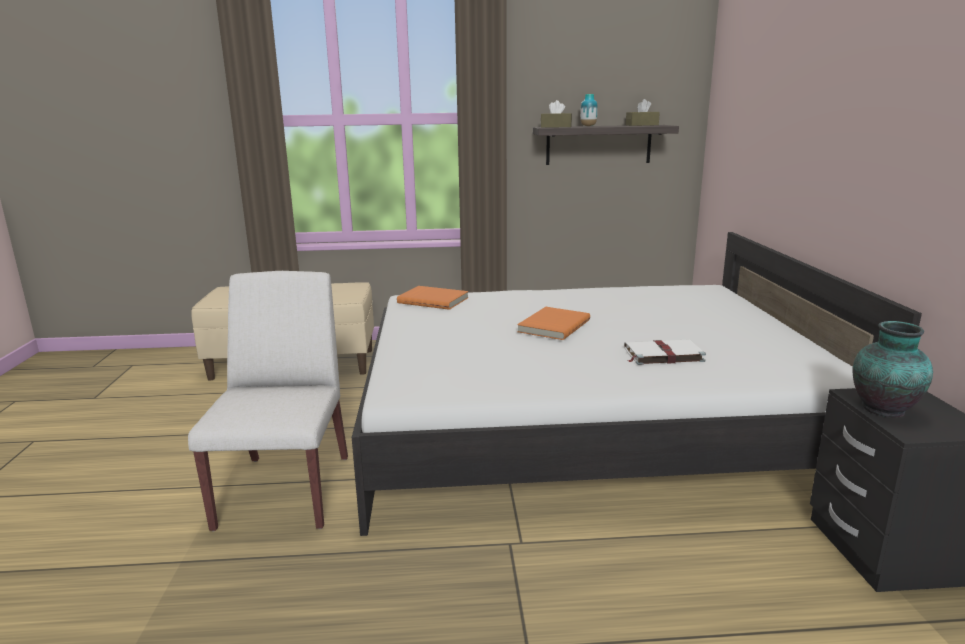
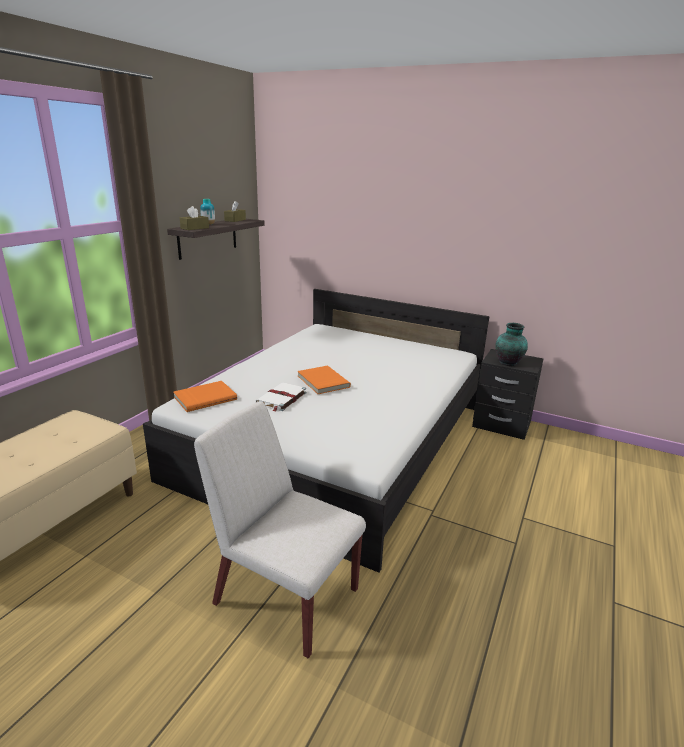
camera: 60 degrees left, 5 degrees up
(662, 355) = (399, 374): white book -> white book (281, 398)

